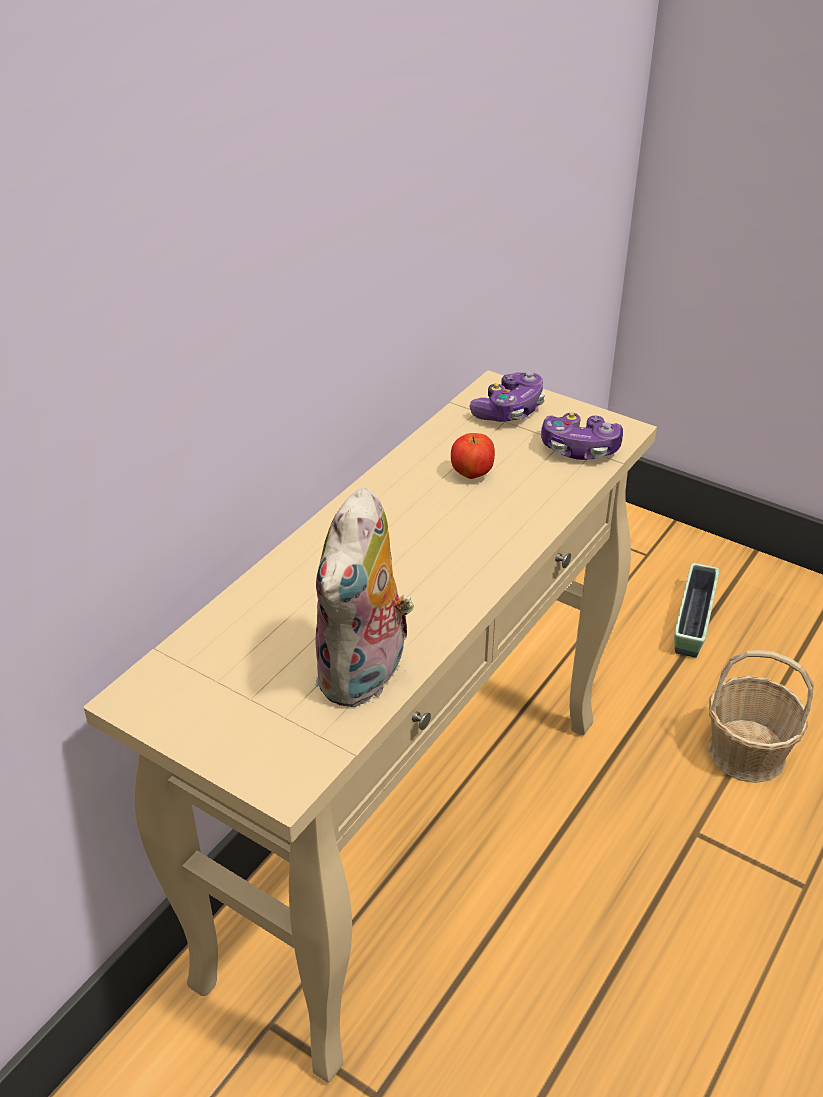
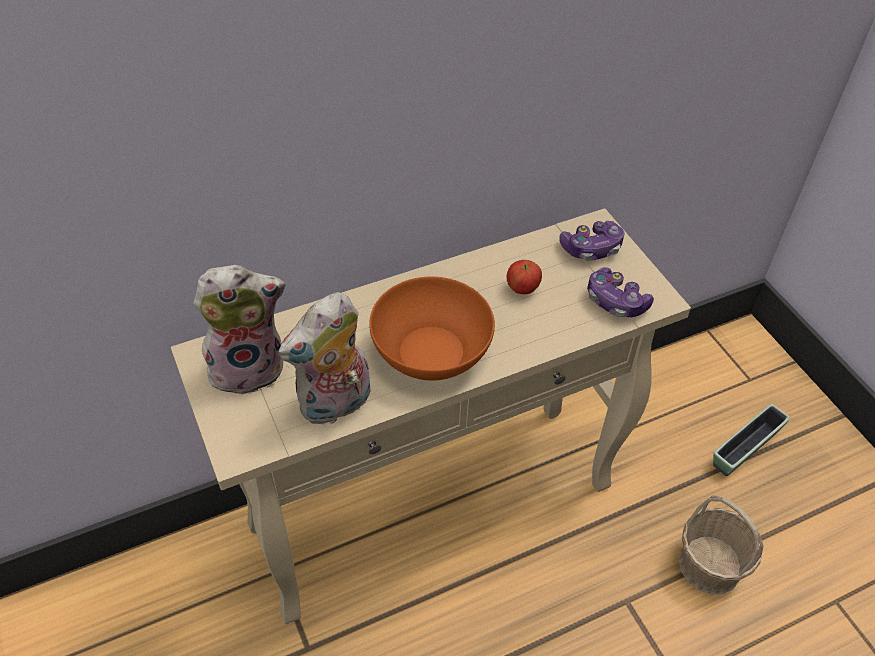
camera: 30 degrees right, 10 degrees up
(216, 683) = (249, 367): none -> plush toy
(427, 574) = (431, 352): none -> orange bowl

